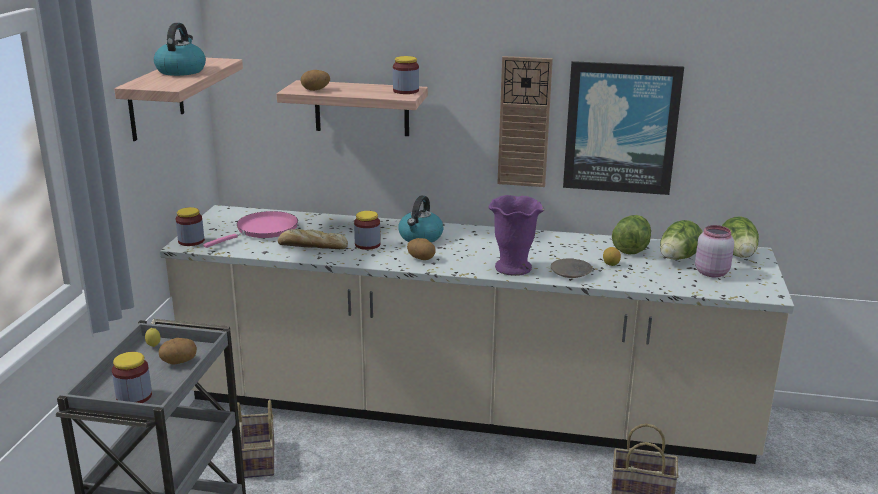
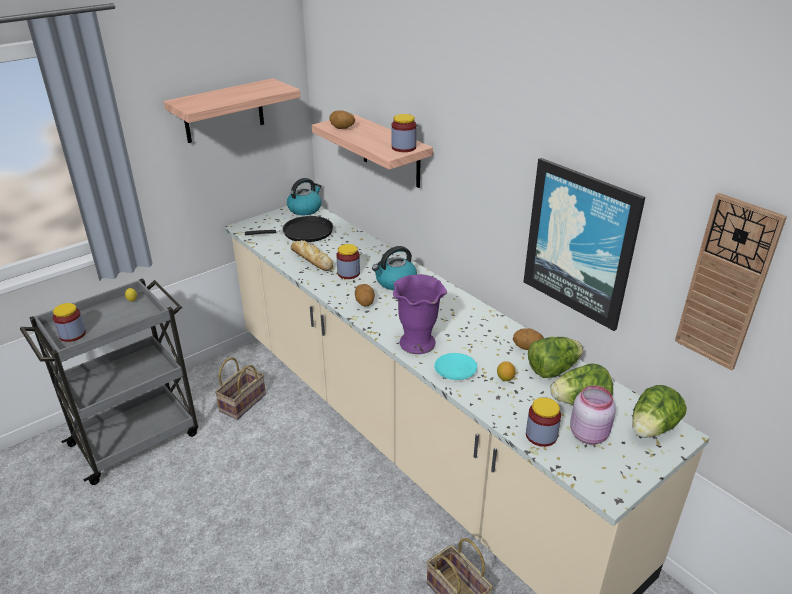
camera: 40 degrees right, 10 degrees up
(179, 362) = (127, 320): potato -> potato (527, 348)
(181, 71) = (234, 93): kettle -> kettle (305, 209)
(191, 241) = (250, 225): jar -> jar (541, 435)
(263, 230) = (303, 233): pink frying pan -> black frying pan
(524, 122) = (500, 206): wall clock -> wall clock (726, 283)
(571, 273) = (456, 371): beige plate -> turquoise plate

